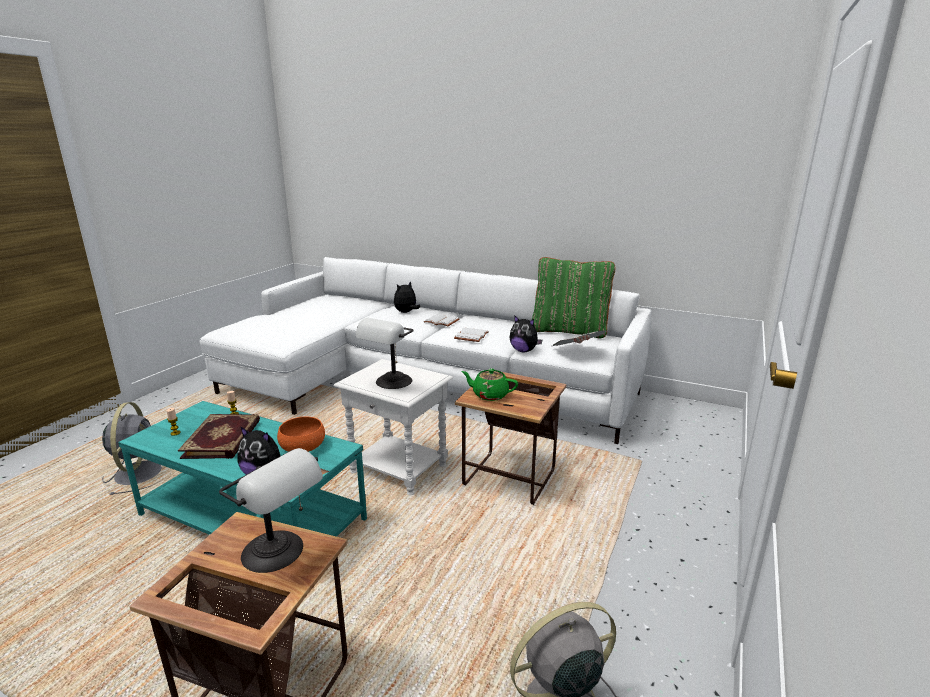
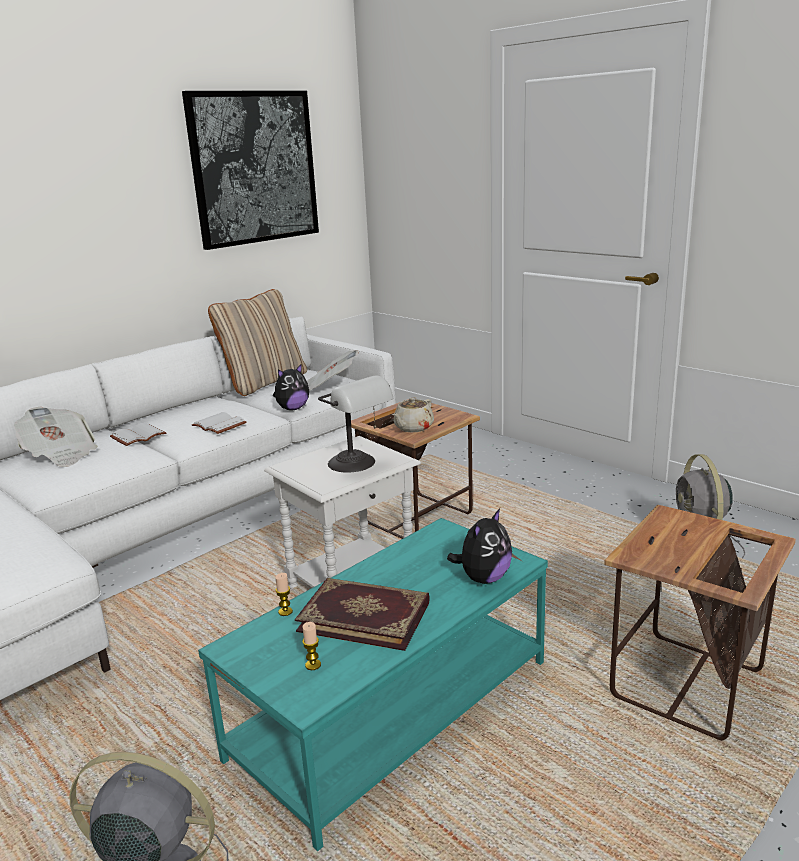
camera: 70 degrees left, 0 degrees up
(282, 555) = (681, 531): table lamp -> none
(302, 446) = (423, 554): orange bowl -> none
(406, 312) = (60, 455): plush toy -> newspaper
(489, 395) = (413, 428): green teapot -> beige teapot
(569, 331) = (264, 382): green pillow -> beige pillow
(644, 156) = (254, 168): none -> picture

